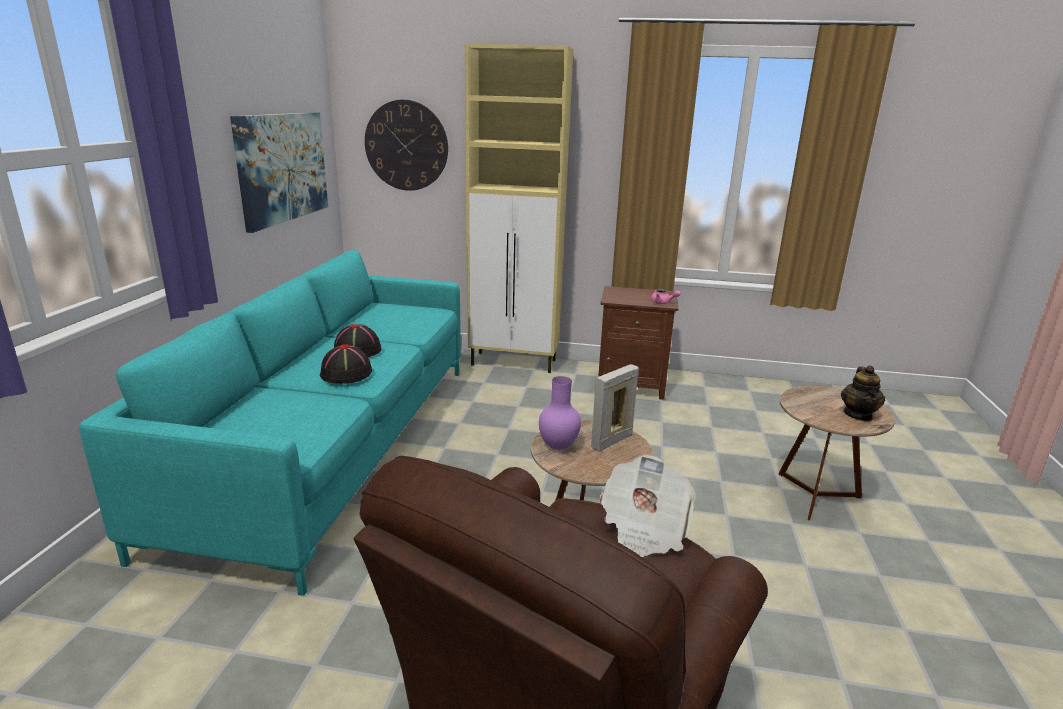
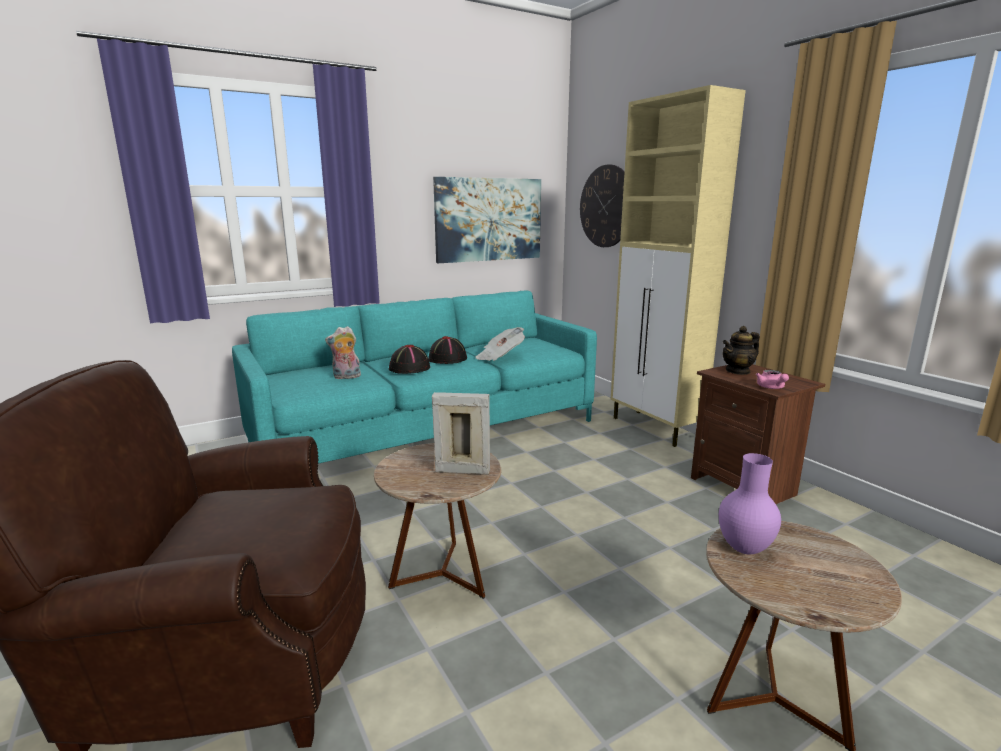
camera: 50 degrees right, 5 degrees down
(302, 408) = (346, 377): none -> plush toy
(558, 446) = (420, 456): purple vase -> purple vase (744, 548)
(643, 529) = (314, 525): newspaper -> newspaper (500, 357)
(858, 415) = (814, 588): teapot -> teapot (738, 371)

